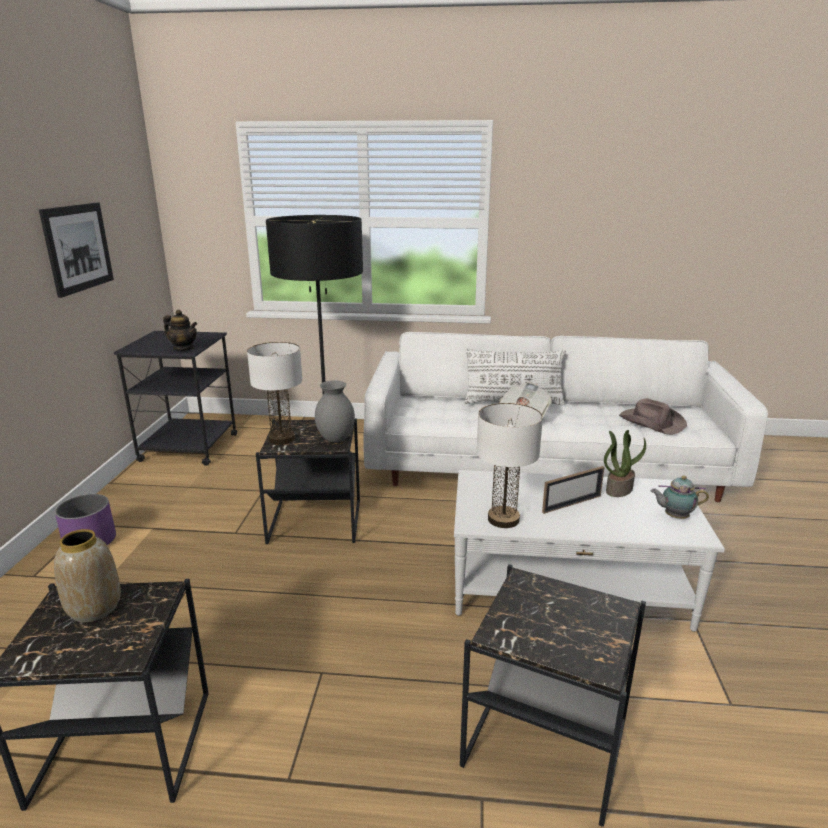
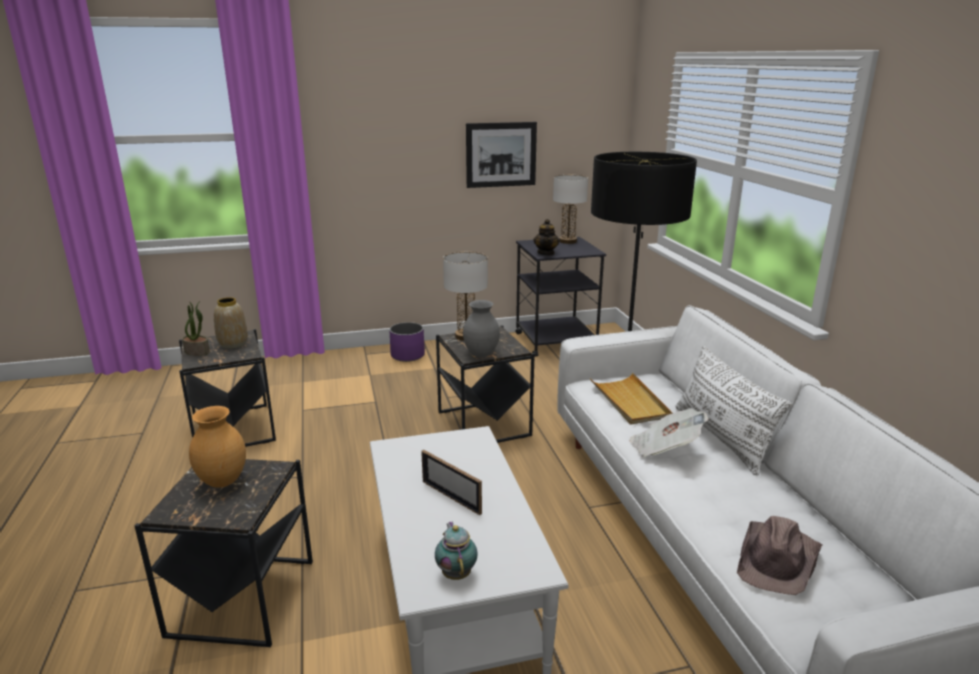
camera: 70 degrees right, 0 degrees up
(446, 414) = (630, 401): none -> beige tray
(503, 519) = (401, 461): table lamp -> table lamp (568, 241)
(541, 619) = (224, 481): none -> brown vase
(619, 489) = (504, 528): potted plant -> potted plant (197, 351)

